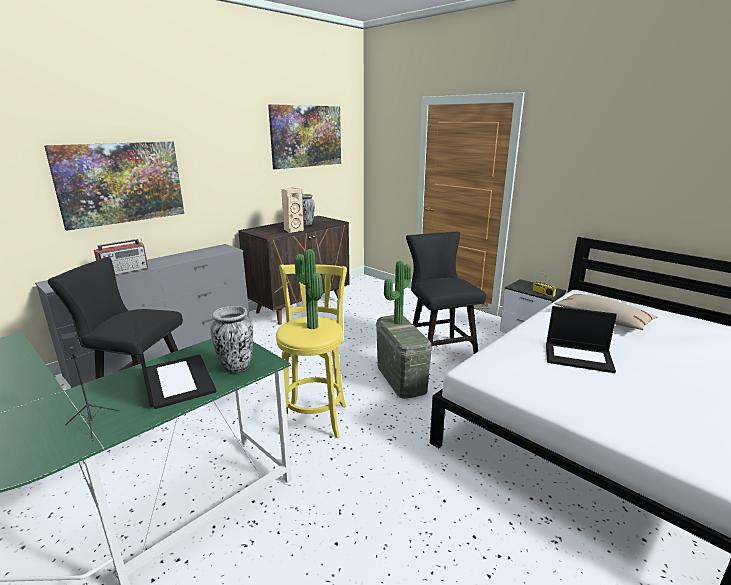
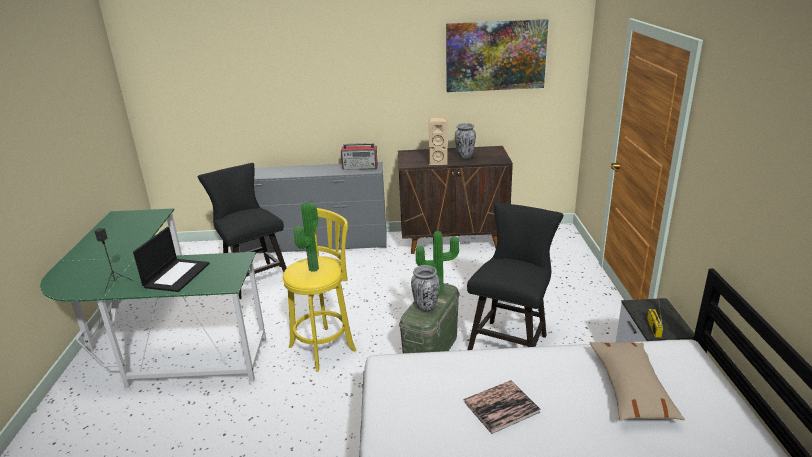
camera: 45 degrees right, 5 degrees up
(121, 183) = (292, 99): picture -> none
(125, 271) = (278, 173): radio -> radio (360, 167)
(236, 367) = (211, 280): vase -> vase (426, 307)
(579, 357) = (501, 407): laptop -> book

